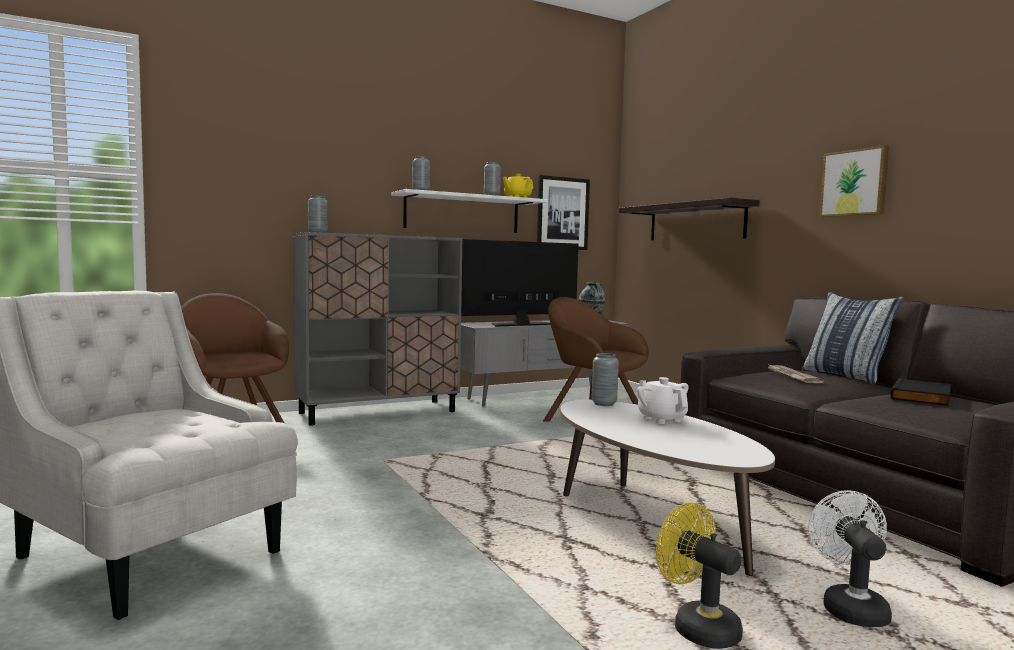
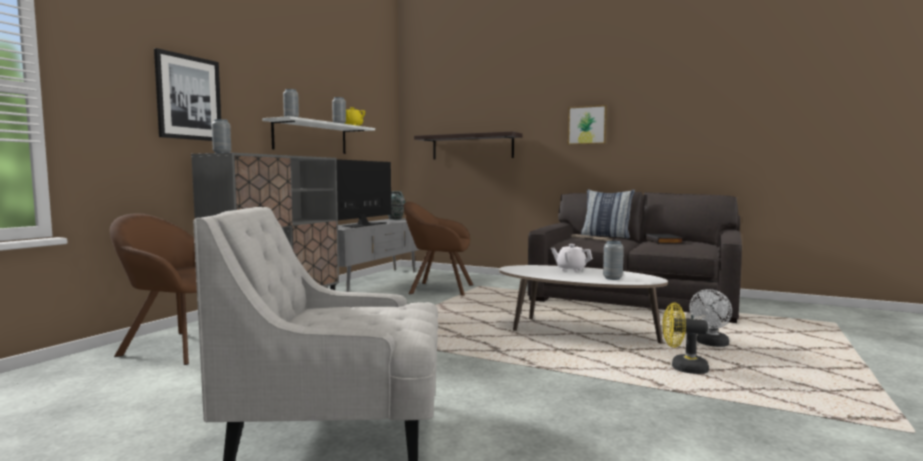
camera: 35 degrees left, 0 degrees up
(562, 213) = (370, 139): picture -> picture (188, 98)
(604, 404) = (521, 267): grey vase -> grey vase (612, 278)
(850, 607) = (711, 344): white fan -> white fan turned 105 degrees counterclockwise

